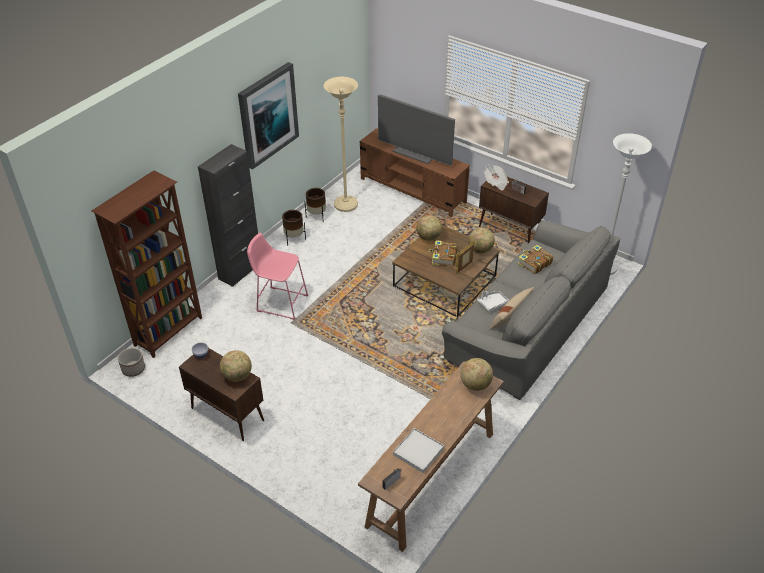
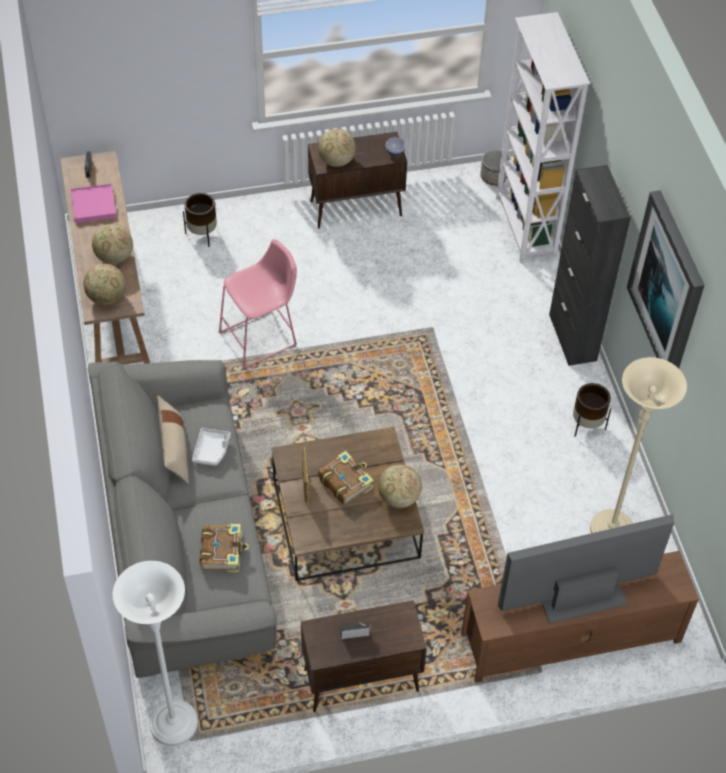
camera: 130 degrees right, 10 degrees up
(169, 331) = (525, 227): brown bookcase -> white bookcase
(280, 302) = (477, 339): pink stool -> pink stool (261, 338)
(316, 216) = (615, 480): brown planter -> brown planter (203, 235)
(418, 452) = (93, 205): white tray -> pink tray
(480, 250) = (316, 533): globe -> globe (114, 257)
(496, 183) = (399, 623): newspaper -> none

